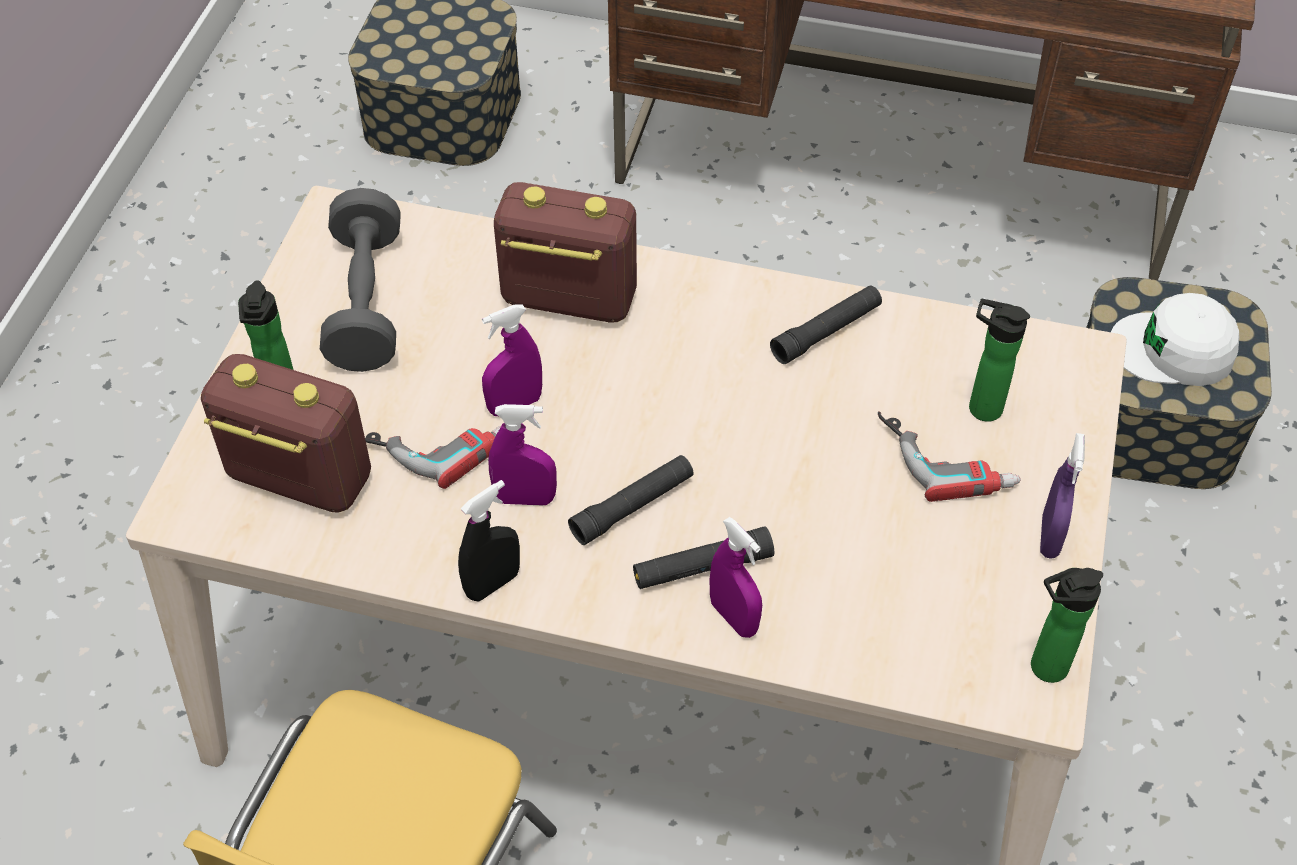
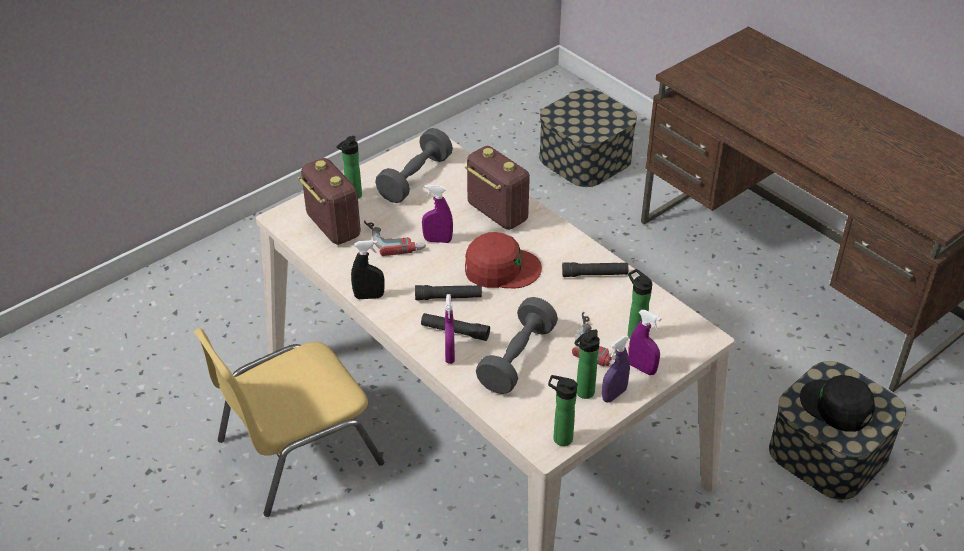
camera: 35 degrees right, 10 degrees down
(525, 498) = (409, 274): purple spray bottle -> purple spray bottle (642, 368)
(669, 401) = (501, 268): none -> red cap
(847, 559) = (517, 358): none -> grey dumbbell
(1004, 563) = (583, 394): none -> bottle
(1173, 350) = (836, 406): white cap -> black cap

